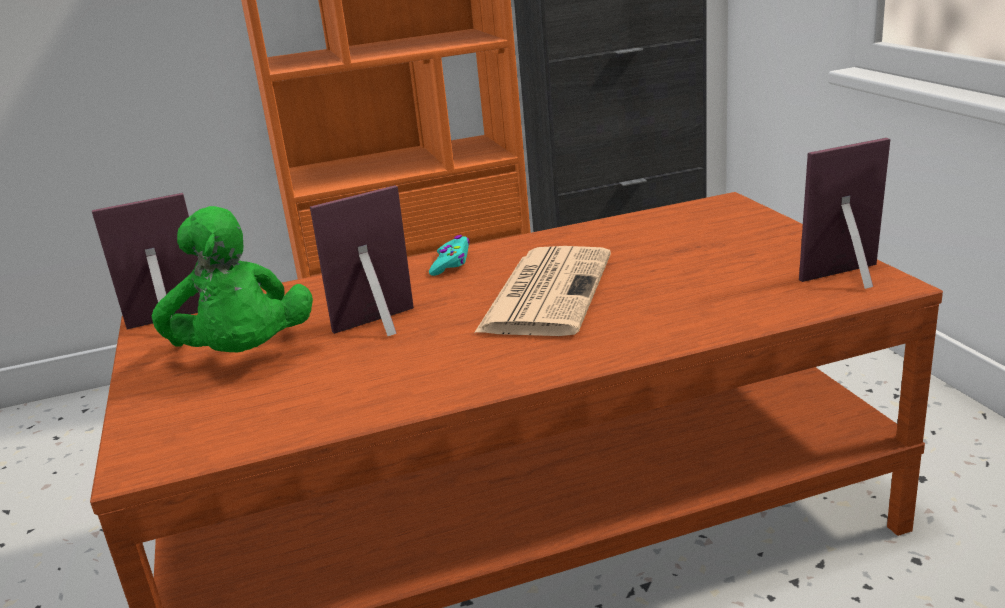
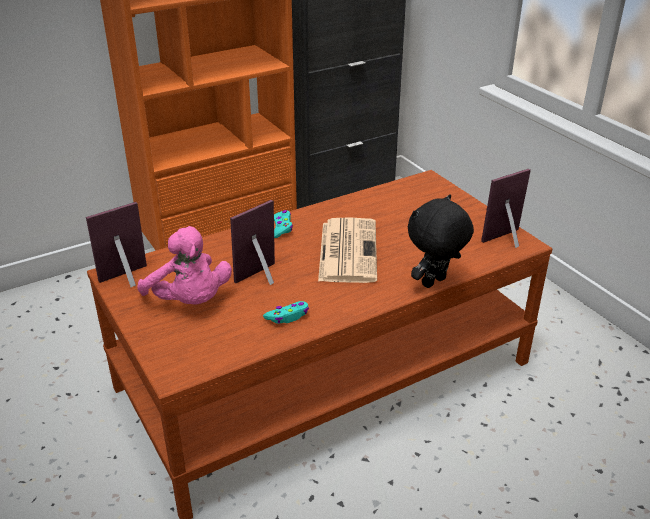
camera: 15 degrees left, 10 degrees up
(243, 356) = (189, 301): green plush toy -> pink plush toy
(393, 382) = (288, 316): none -> turquoise game controller
(689, 339) = (434, 283): none -> black plush toy

